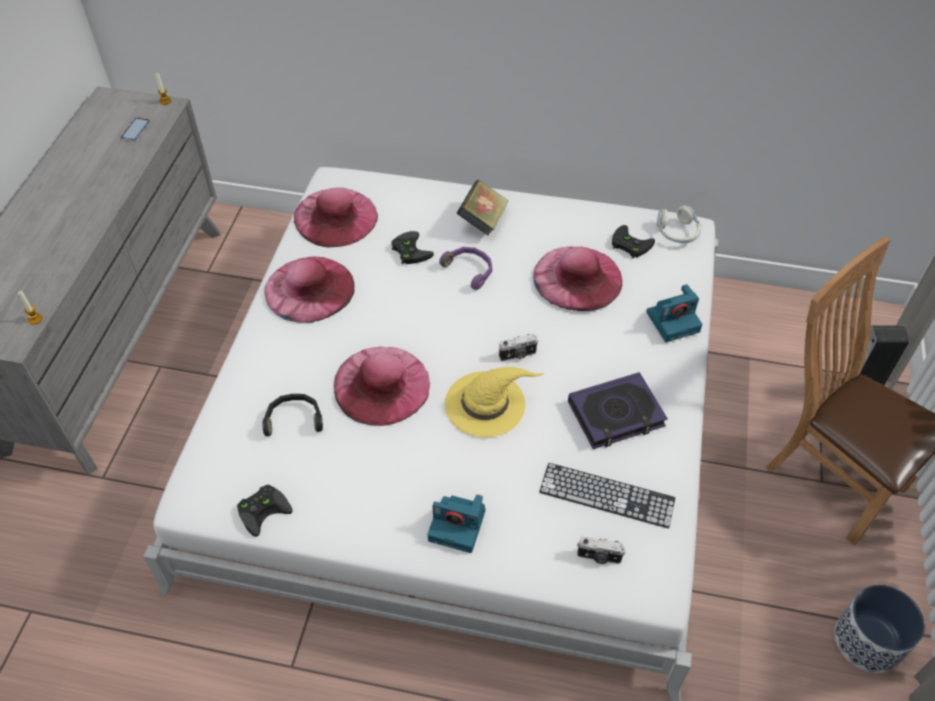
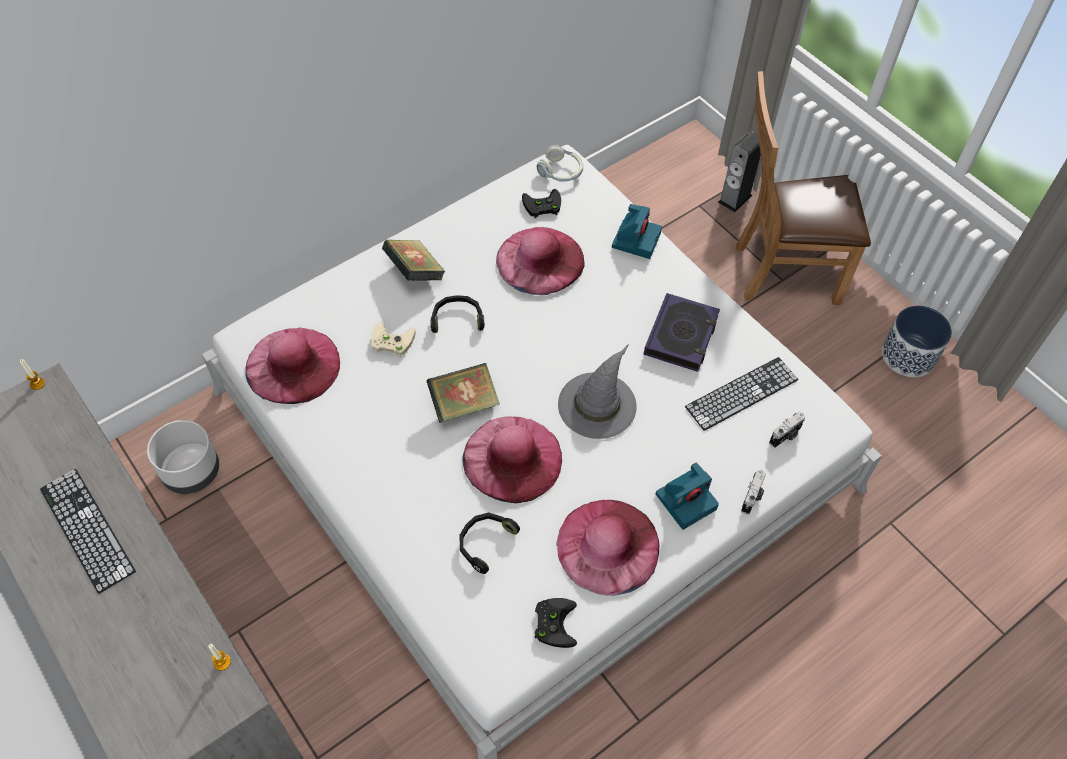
camera: 50 degrees left, 5 degrees up
(80, 193) = (87, 529): none -> keyboard
(135, 130) = (50, 432): phone -> none
(252, 257) = (191, 472): none -> grey planter
(309, 288) = (355, 439): pink hat -> pink hat (608, 546)
(399, 325) = (464, 404): none -> book
(409, 250) = (390, 342): black game controller -> beige game controller
(470, 270) = (457, 318): purple headphones -> black headphones
(486, 403) = (597, 404): yellow hat -> grey hat
(518, 355) = (572, 351): camera -> camera (752, 497)

